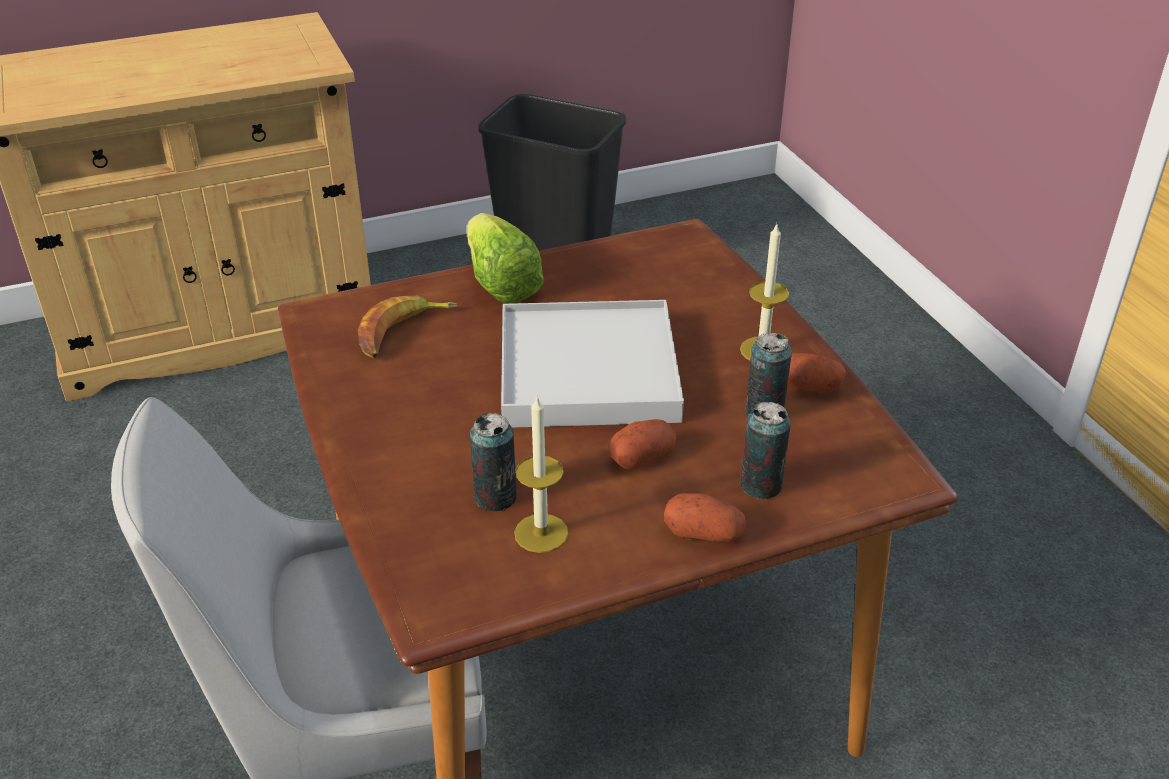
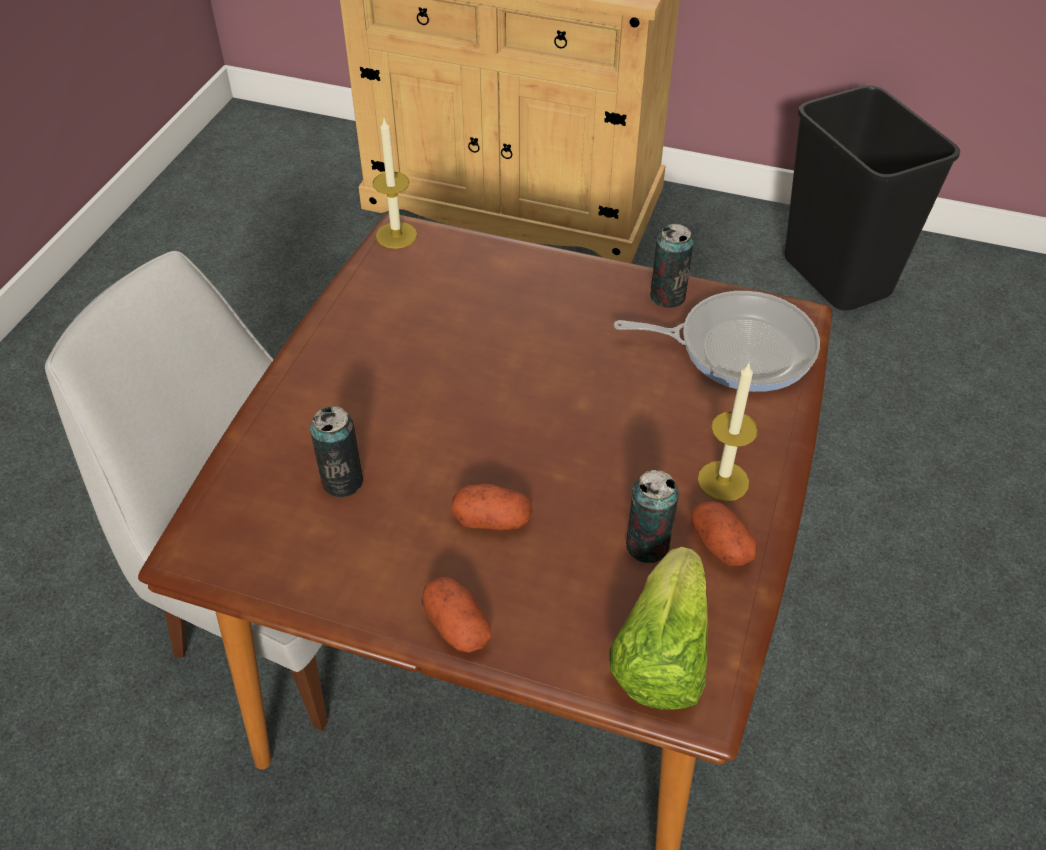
camera: 40 degrees right, 10 degrees up
(402, 332) = (442, 287): banana -> none
(500, 283) = (570, 281): lettuce -> lettuce (661, 654)
(541, 533) = (338, 536): candle -> candle (396, 235)
(587, 371) = (544, 408): white tray -> none
(672, 269) = (738, 347): none -> frying pan
(761, 485) = (558, 615): can -> can (667, 296)

